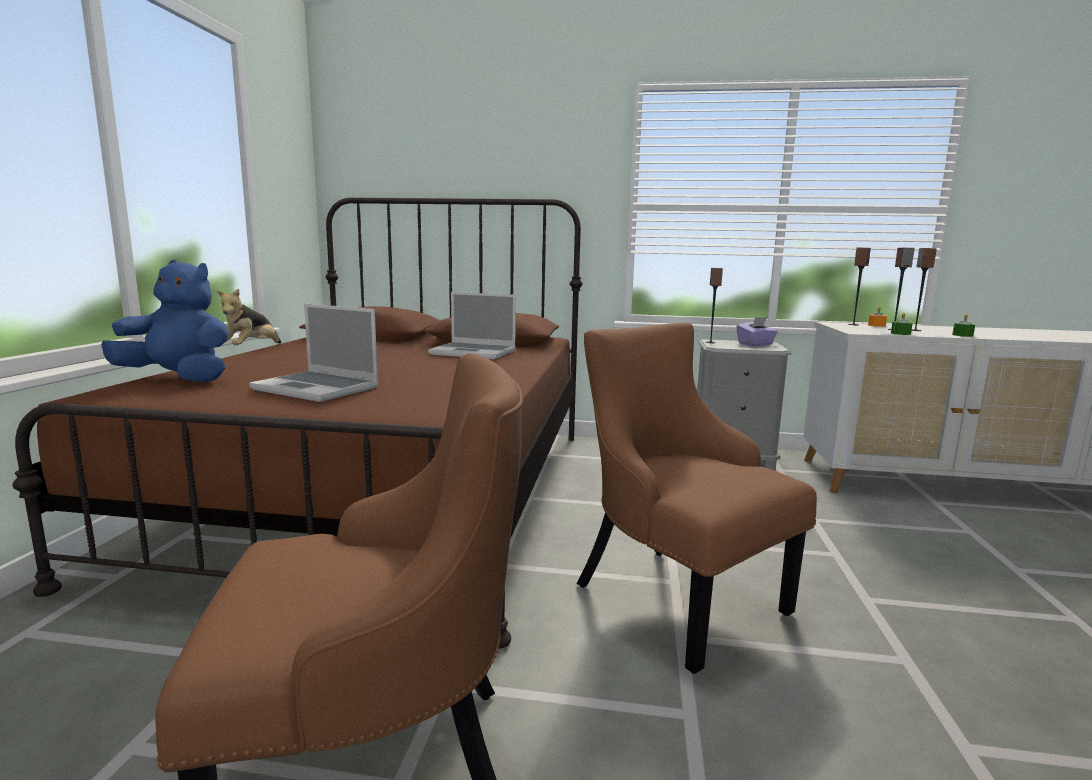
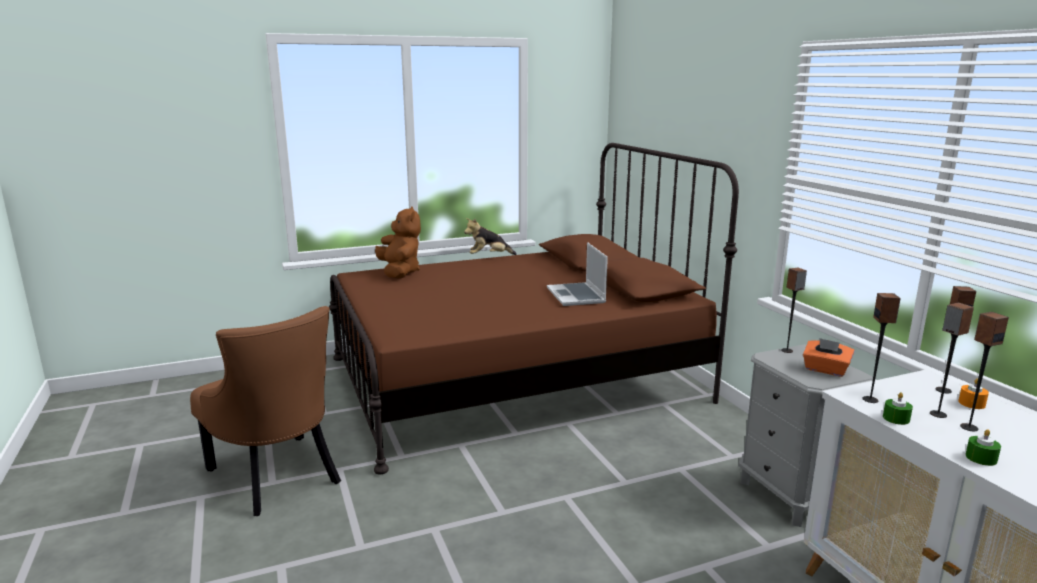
camera: 60 degrees right, 5 degrees up
(179, 379) = (399, 272): blue plush toy -> brown plush toy
(318, 388) = (416, 297): laptop -> none
(680, 603) = (474, 520): brown chair -> none
(755, 344) = (825, 370): purple tissue box -> orange tissue box
(866, 331) = (870, 400): none -> speaker

